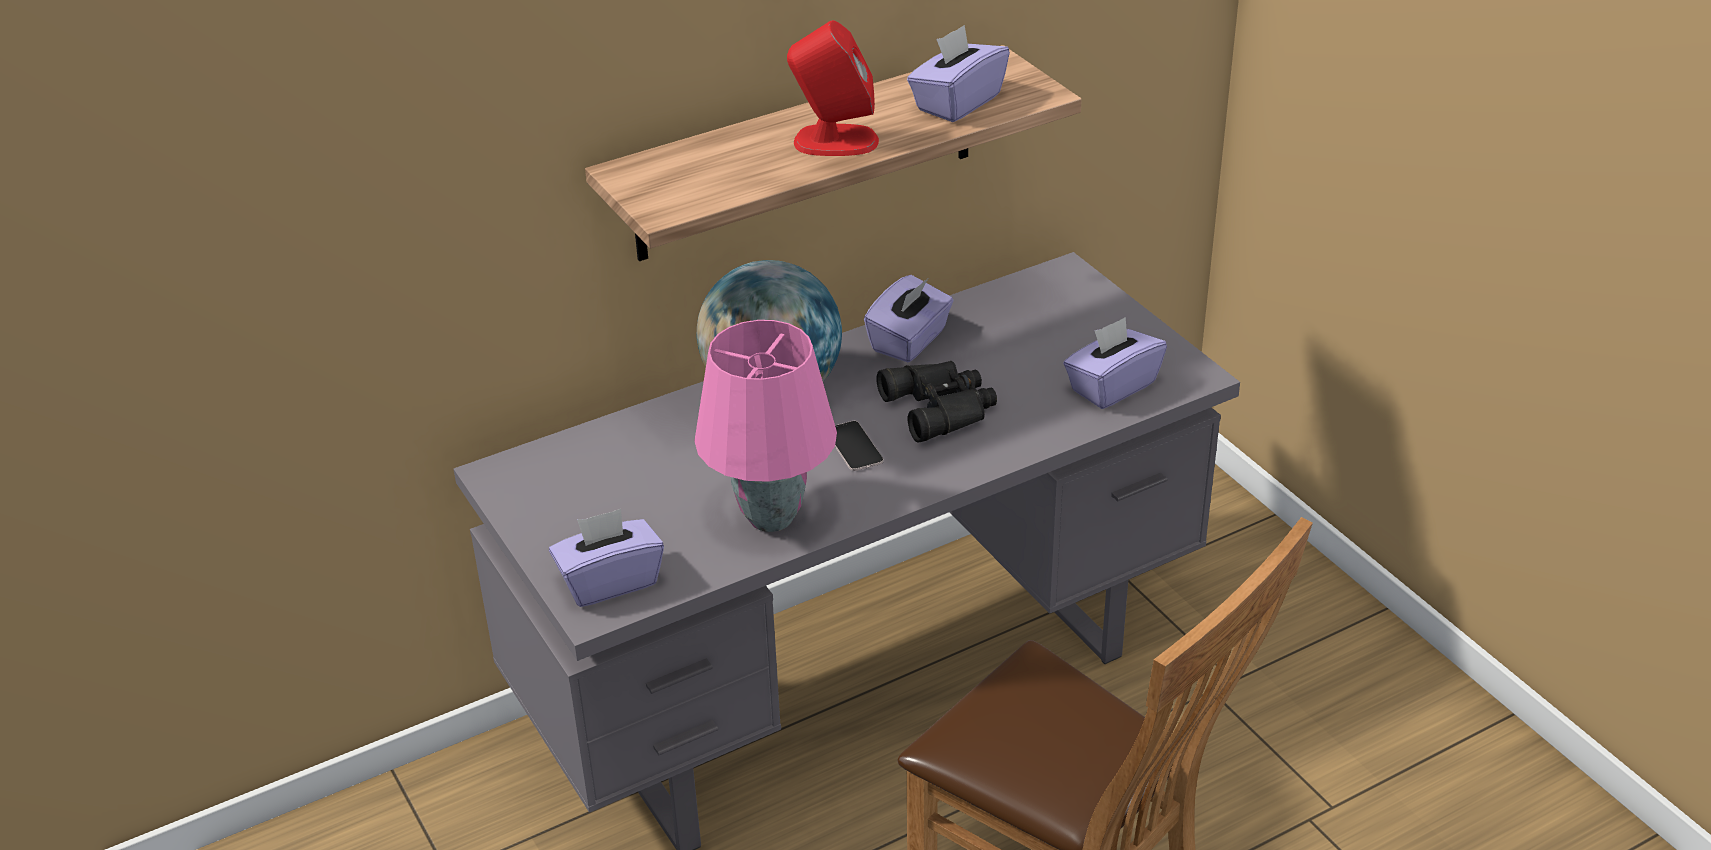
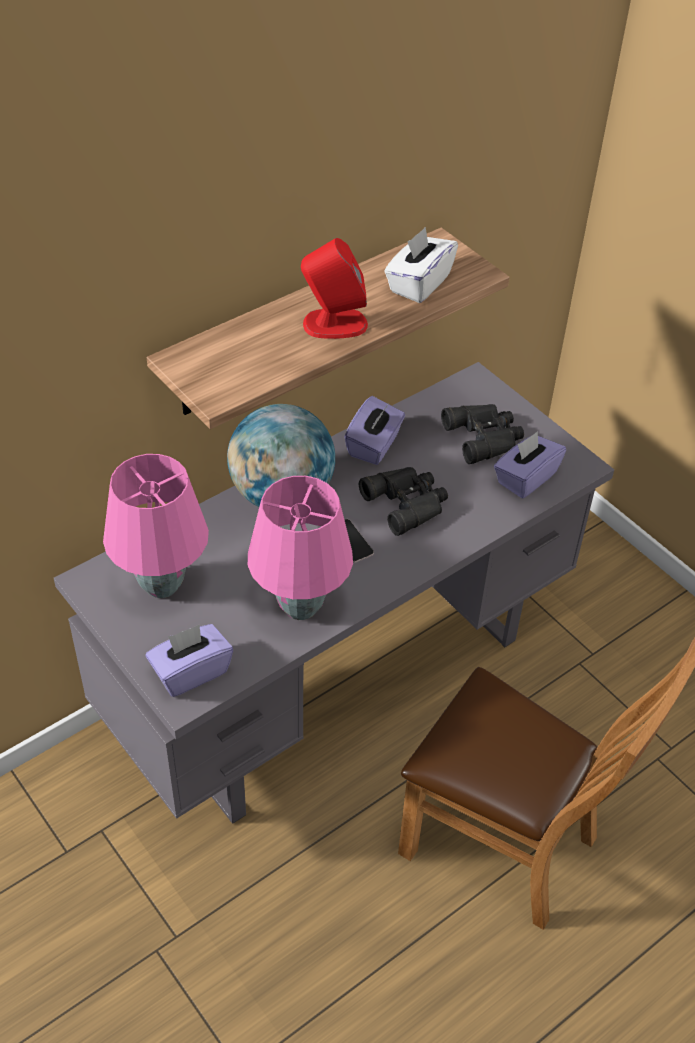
camera: 10 degrees left, 10 degrees up
(592, 485) = (162, 586): none -> pink table lamp
(957, 102) = (418, 284): purple tissue box -> white tissue box
(1065, 337) = (485, 437): none -> black binoculars

